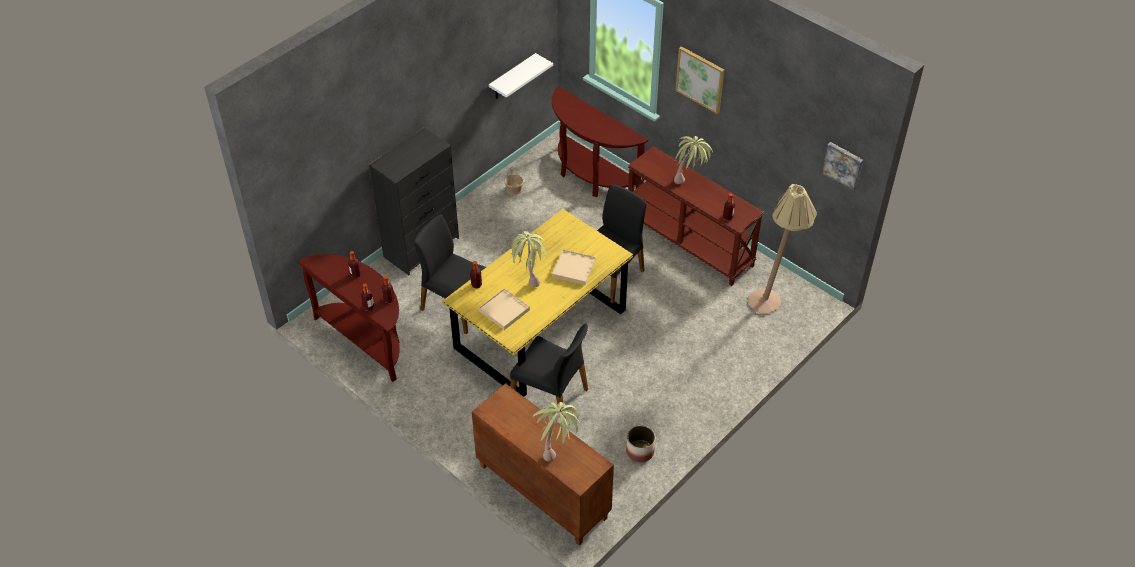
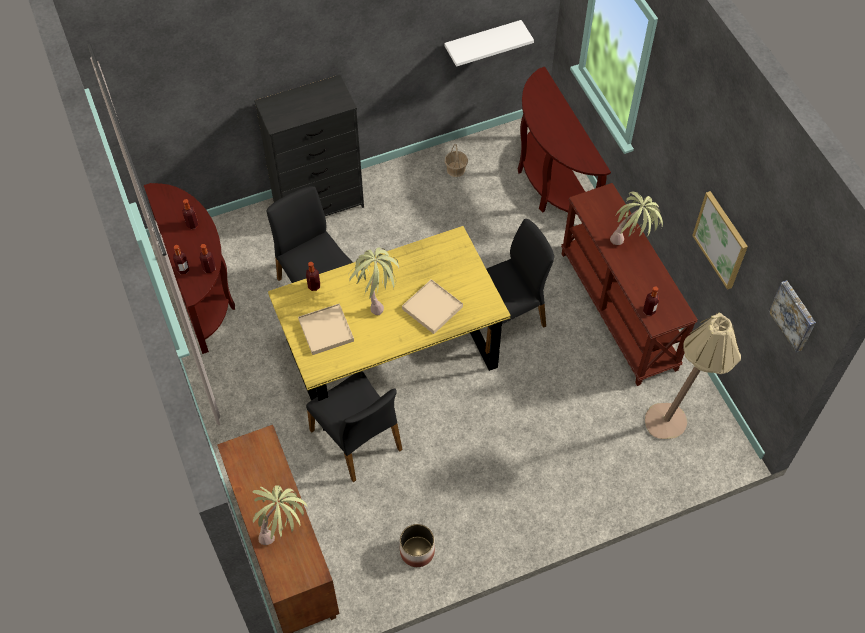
camera: 25 degrees right, 10 degrees up
(700, 79) = (676, 130): picture -> picture (721, 240)

